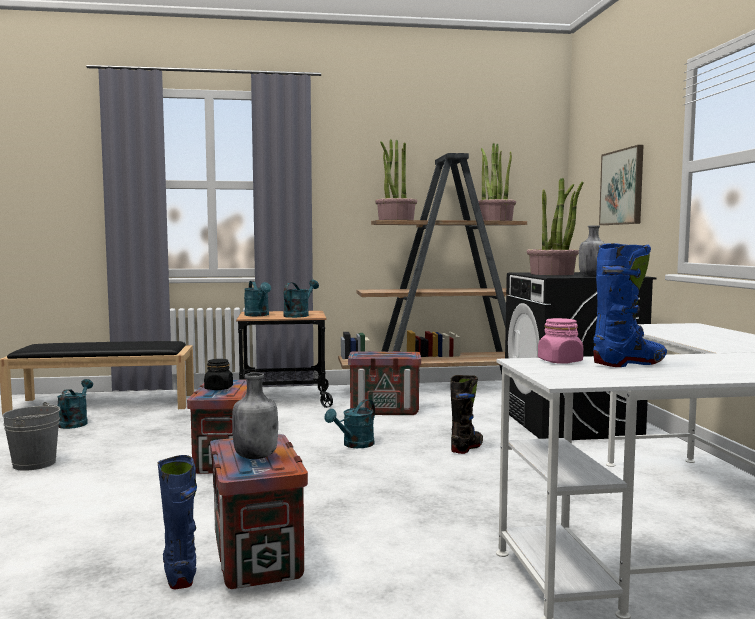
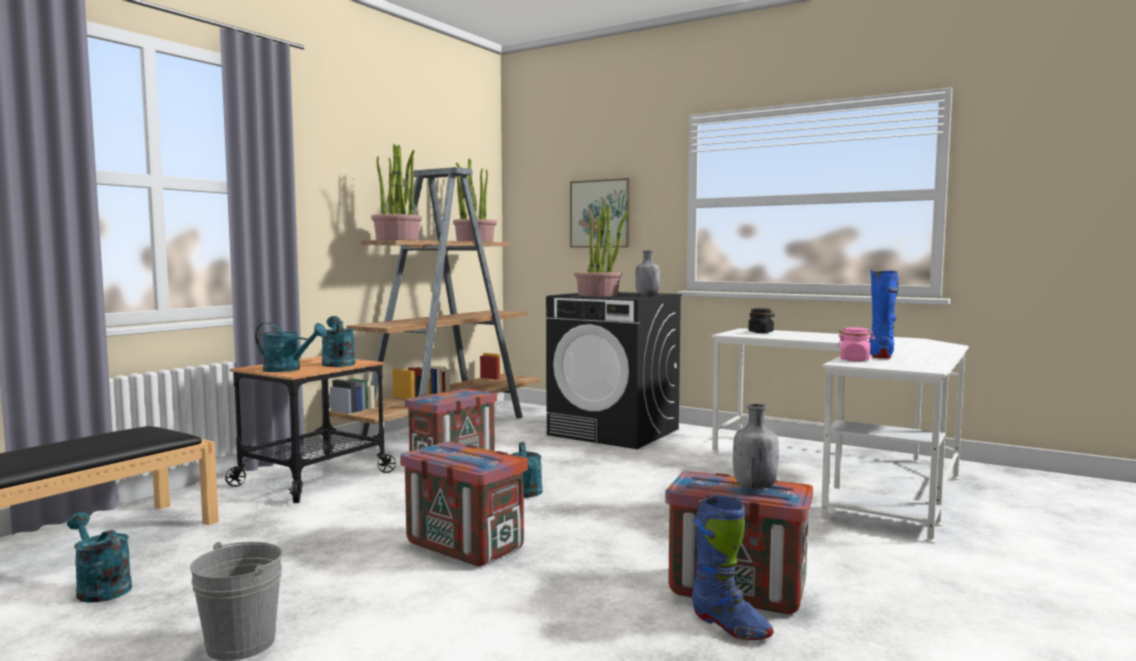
camera: 50 degrees left, 0 degrees up
(180, 571) = (730, 626): blue boot -> blue boot turned 150 degrees counterclockwise
(218, 388) = (466, 456): black jar -> black jar (761, 332)
(467, 448) = (609, 469): black boot -> none

